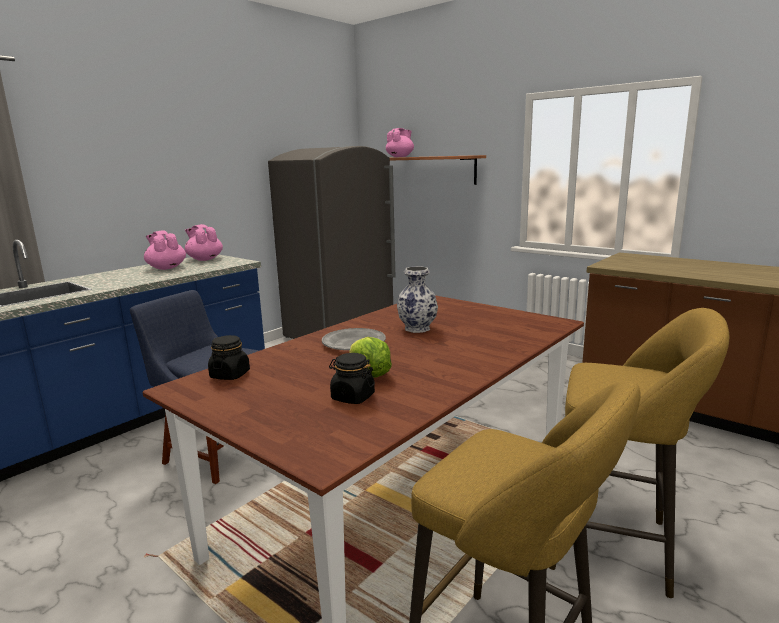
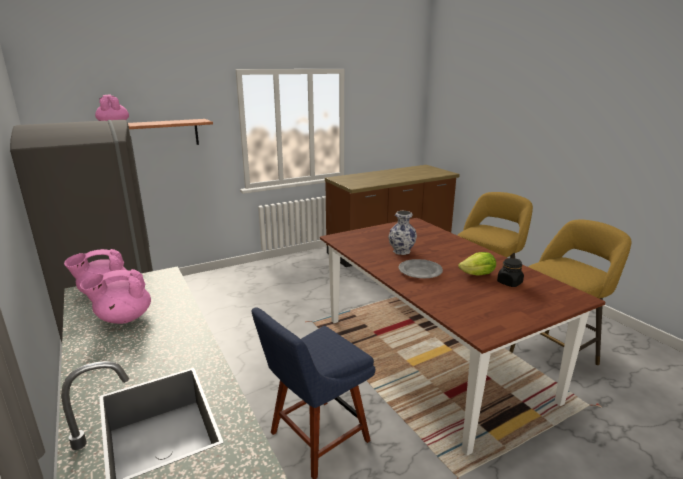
camera: 70 degrees left, 5 degrees up
(230, 375) = (463, 315): black jar -> none

